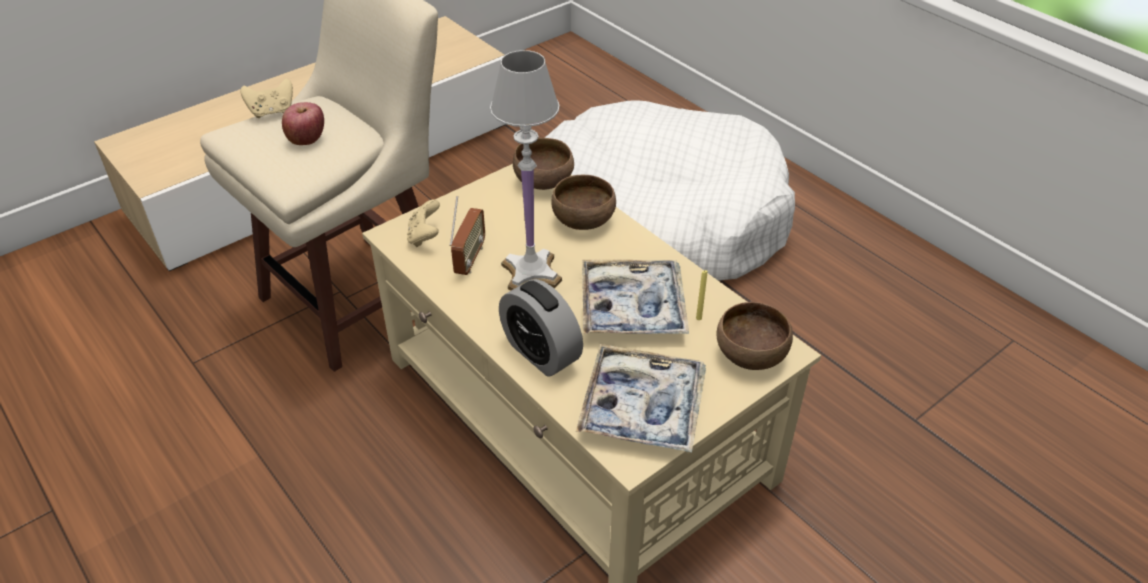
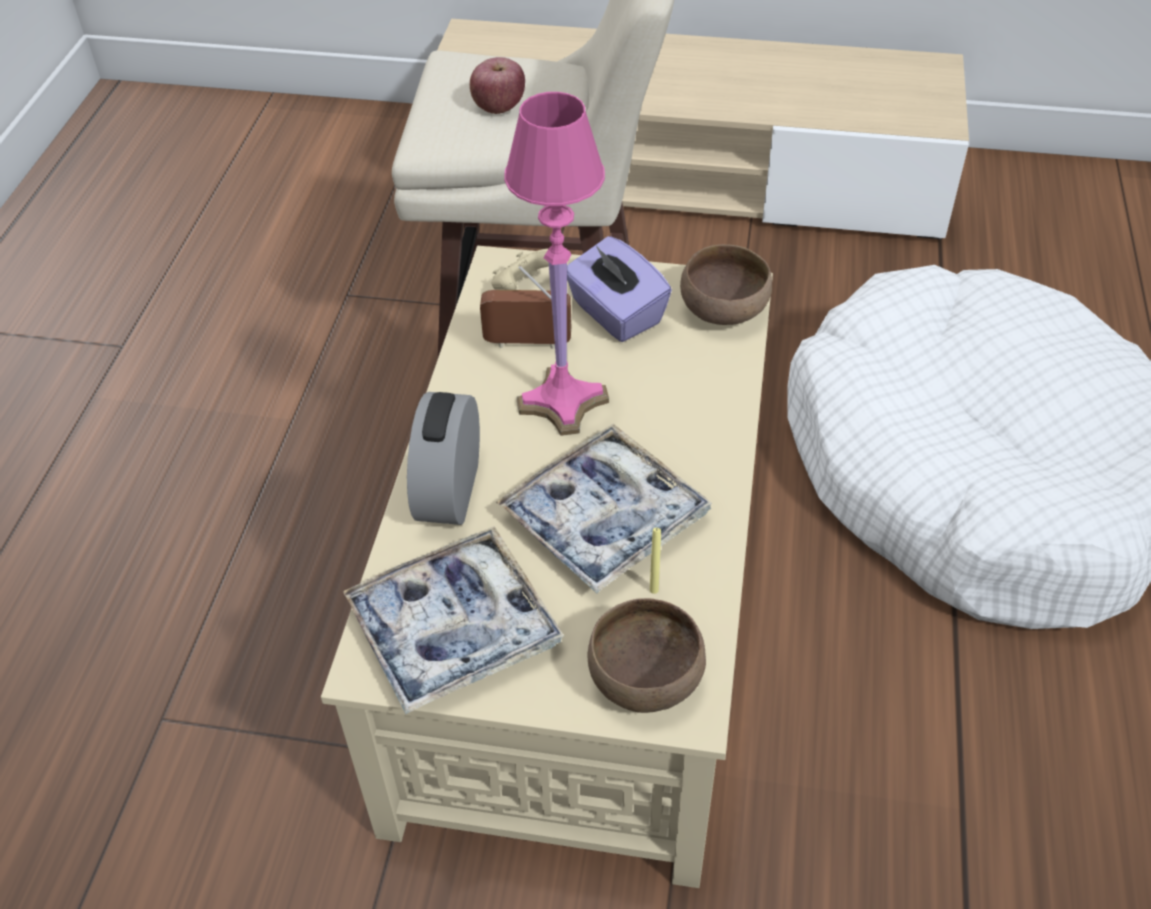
camera: 50 degrees right, 5 degrees up
(272, 112) = (512, 59): beige game controller -> none
(469, 259) = (527, 343): radio -> radio turned 150 degrees counterclockwise
(493, 216) = (615, 313): none -> purple tissue box
(531, 273) = (562, 402): white table lamp -> pink table lamp
(583, 219) = (701, 383): brown bowl -> none

